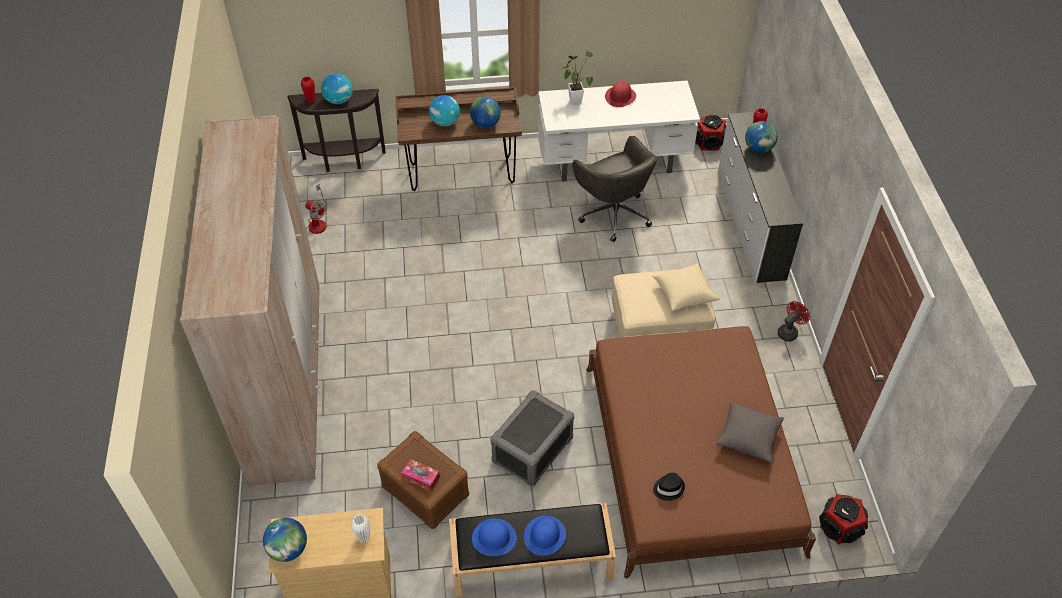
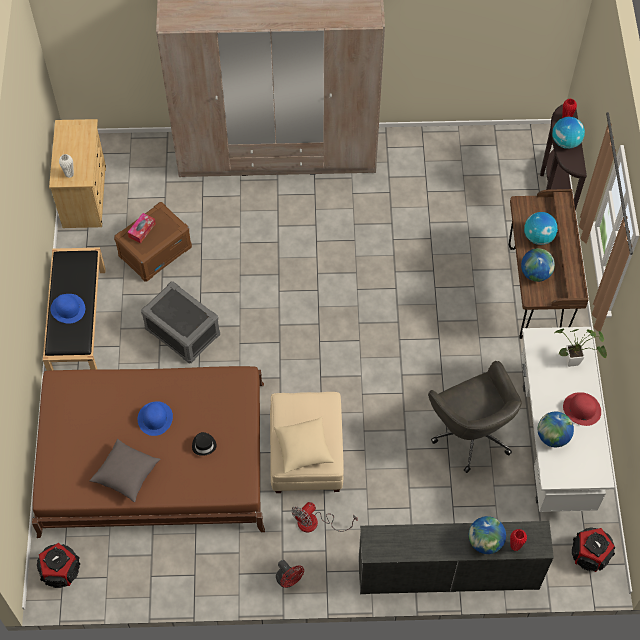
camera: 95 degrees right, 10 degrees up
(288, 549) = (70, 130): globe -> globe (552, 437)
(318, 222) = (468, 169): fan -> fan (315, 523)
(494, 538) = (73, 274): blue hat -> blue hat (155, 418)
(613, 213) = (471, 433): grey office chair -> grey office chair turned 90 degrees counterclockwise
(668, 488) = (86, 399): black hat -> black hat (204, 445)

